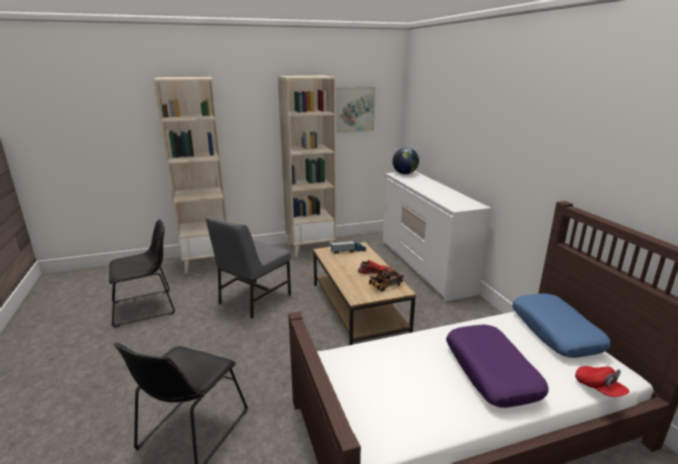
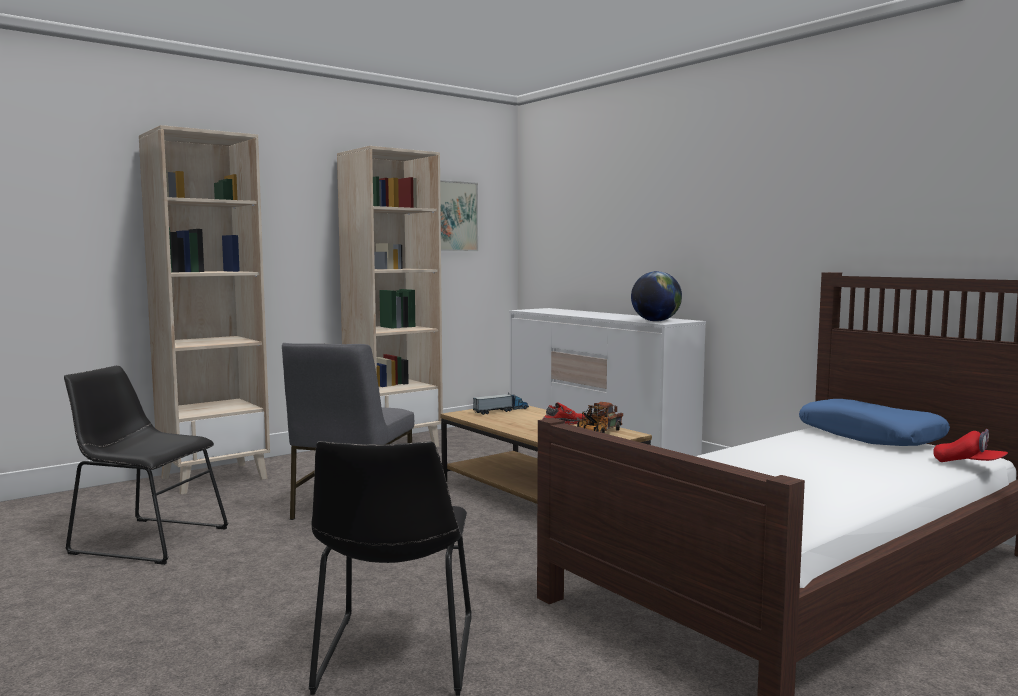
camera: 20 degrees left, 15 degrees down
(147, 307) = (145, 540): black chair -> black chair turned 120 degrees counterclockwise
(404, 173) = (539, 309): globe -> globe (655, 321)
(491, 372) = (838, 469): purple pillow -> none

